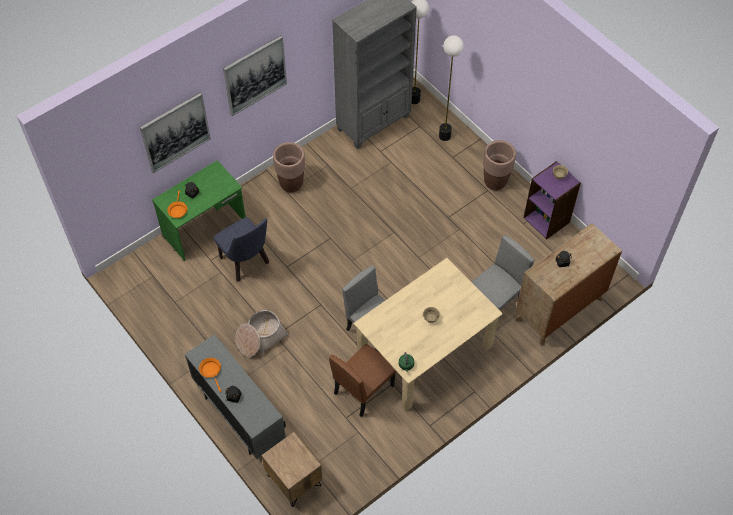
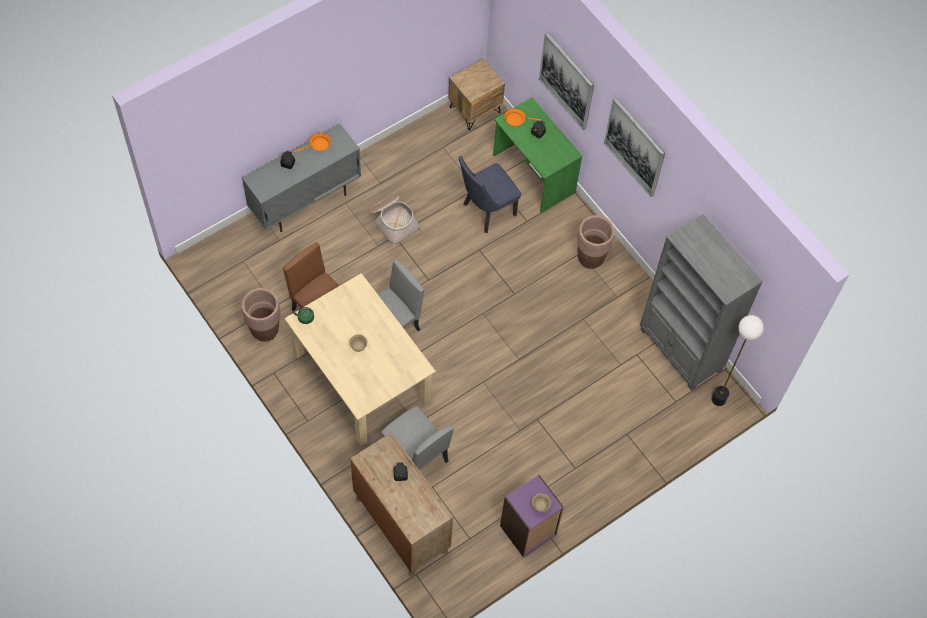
camera: 90 degrees right, 5 degrees up
(293, 480) = (231, 246): brown nightstand -> brown nightstand (474, 109)
(444, 136) = (660, 428): floor lamp -> none
(495, 182) = (587, 478): brown planter -> brown planter (264, 330)

